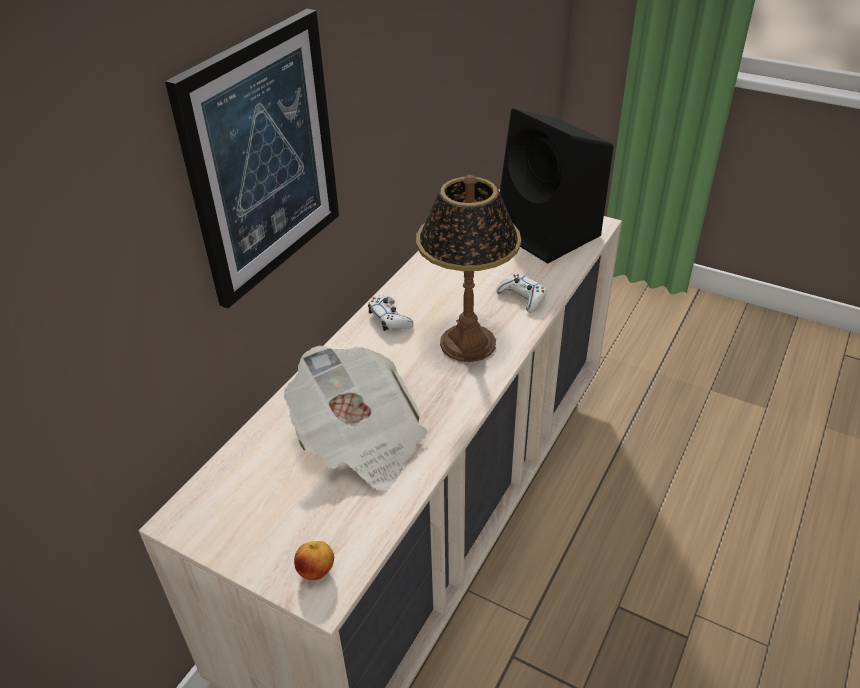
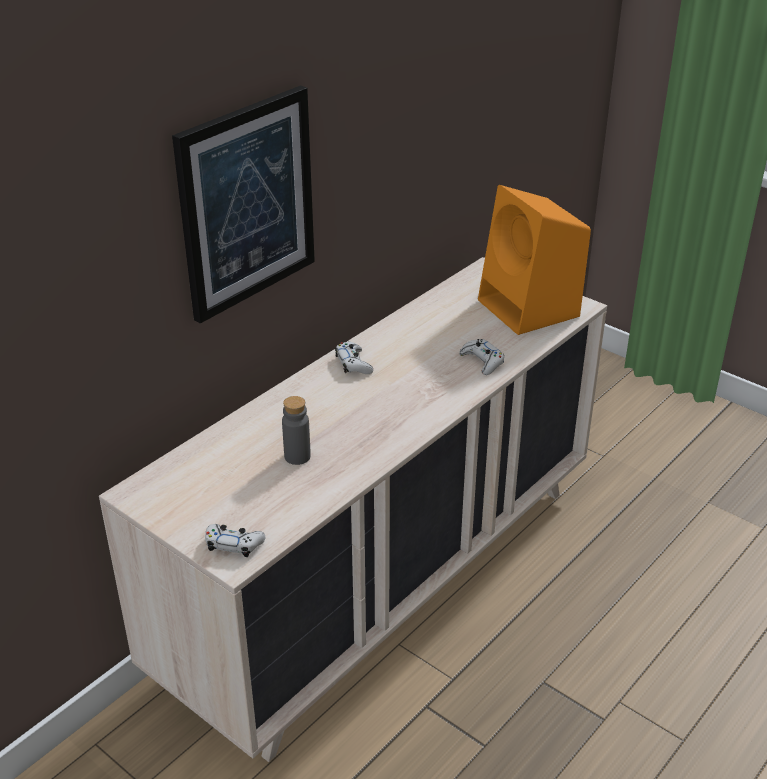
camera: 10 degrees right, 5 degrees down
(316, 571) = (234, 544): apple -> white game controller
(360, 440) = (297, 456): newspaper -> grey bottle
(467, 343) = (417, 393): table lamp -> none
(550, 234) = (530, 309): black speaker -> orange speaker

